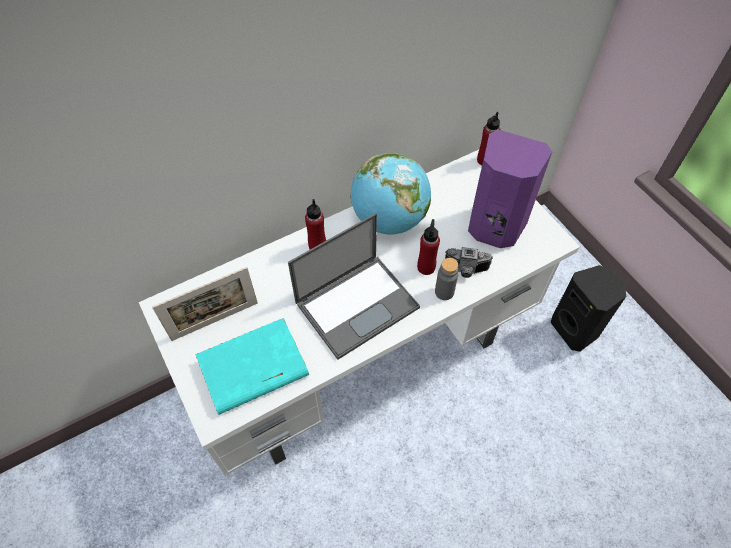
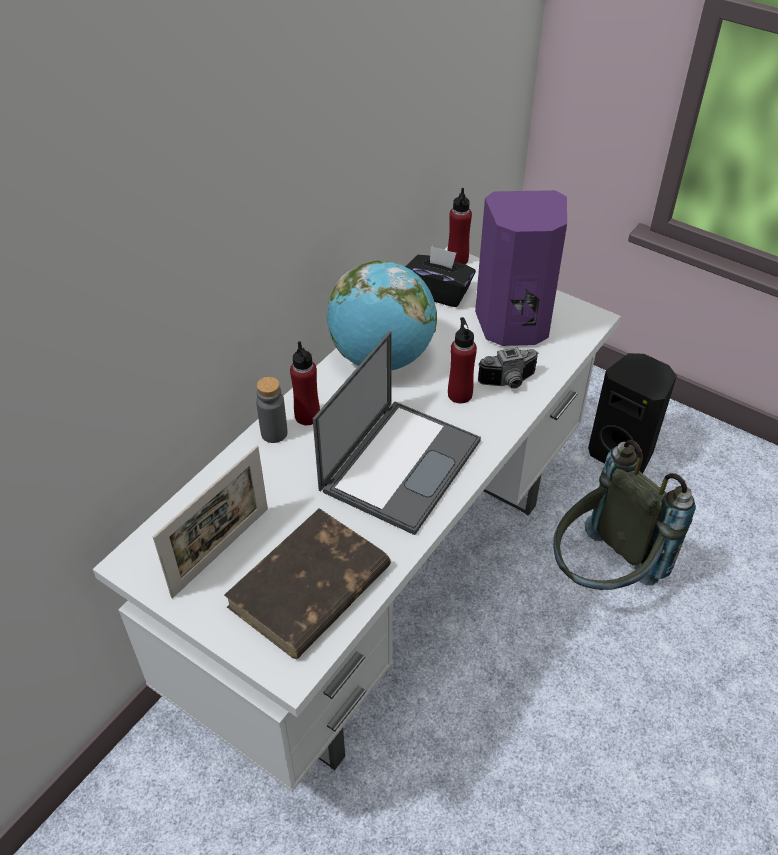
camera: 25 degrees left, 10 degrees down
(252, 369) = (308, 588): turquoise book -> brown book
(444, 292) = (498, 414): grey bottle -> grey bottle (274, 433)
(456, 182) = (439, 292): none -> black tissue box
(511, 411) = (601, 575): none -> grey backpack

